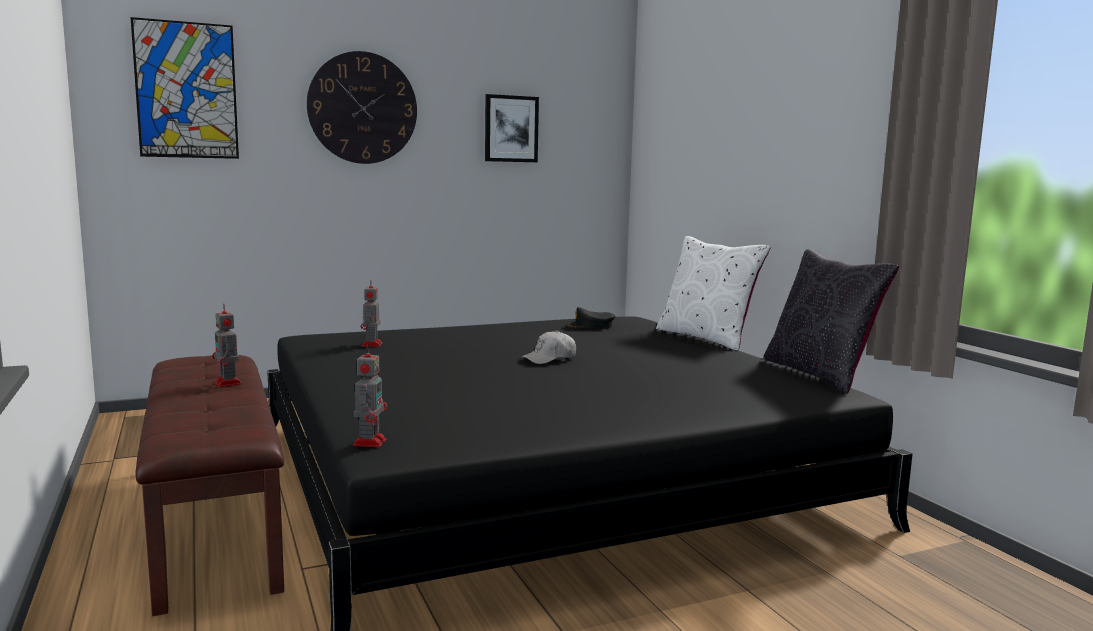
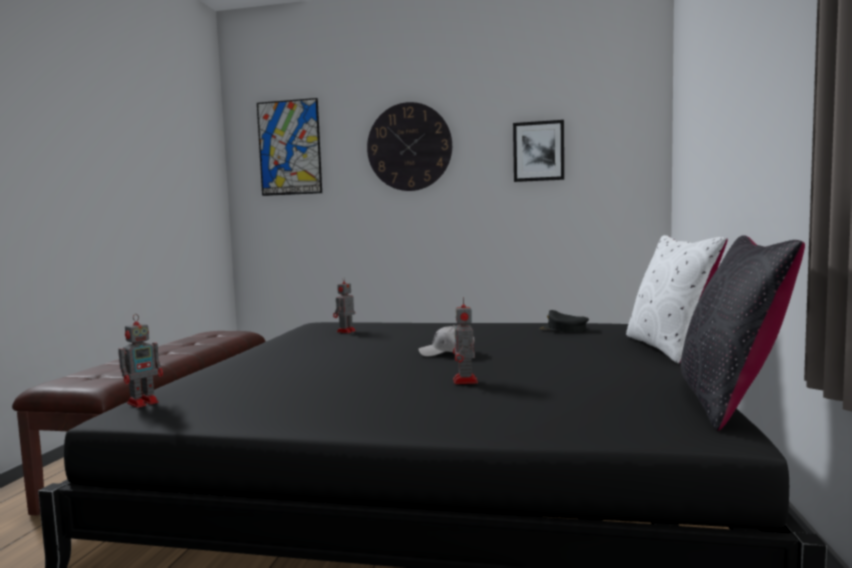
camera: 35 degrees right, 5 degrees down
(228, 383) = (188, 349): toy robot -> toy robot (465, 381)

